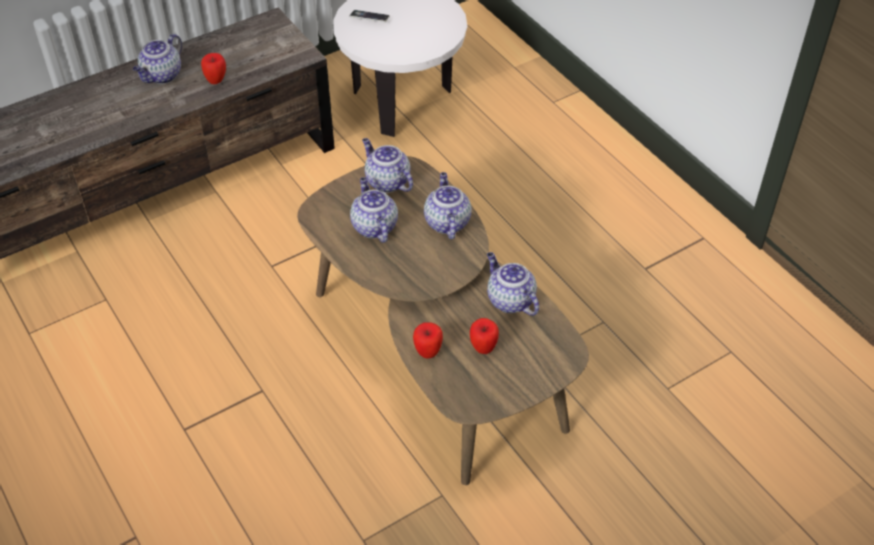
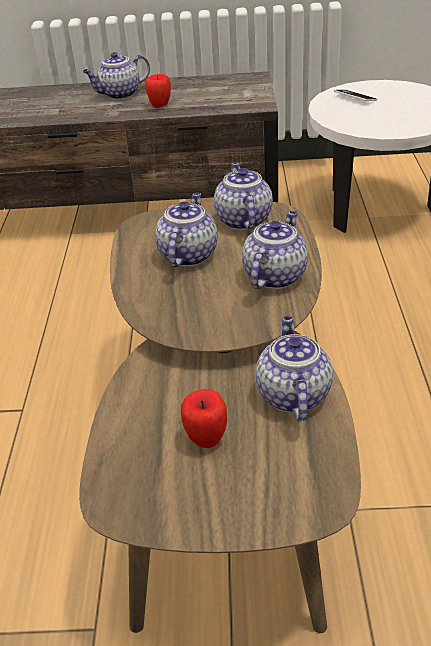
camera: 35 degrees right, 10 degrees down
(428, 352) = (133, 414): apple -> none

